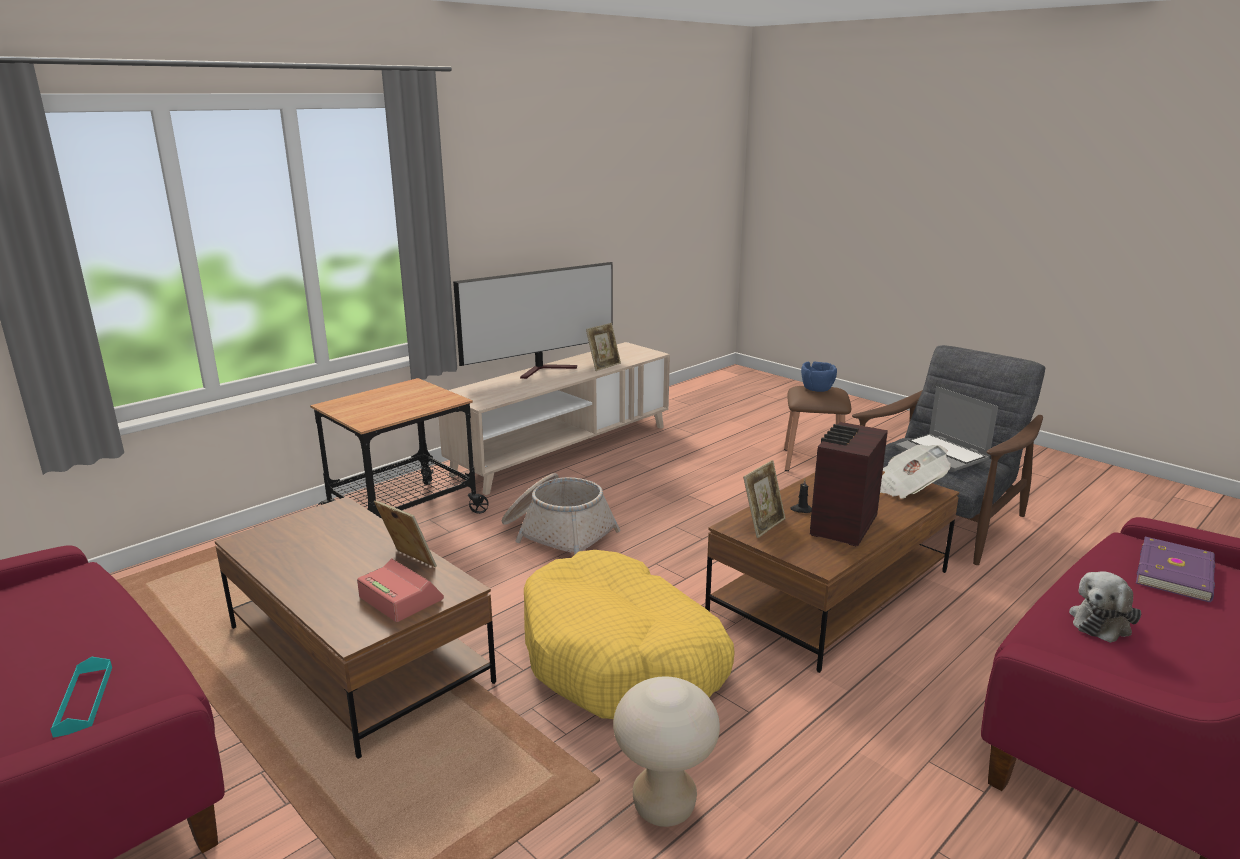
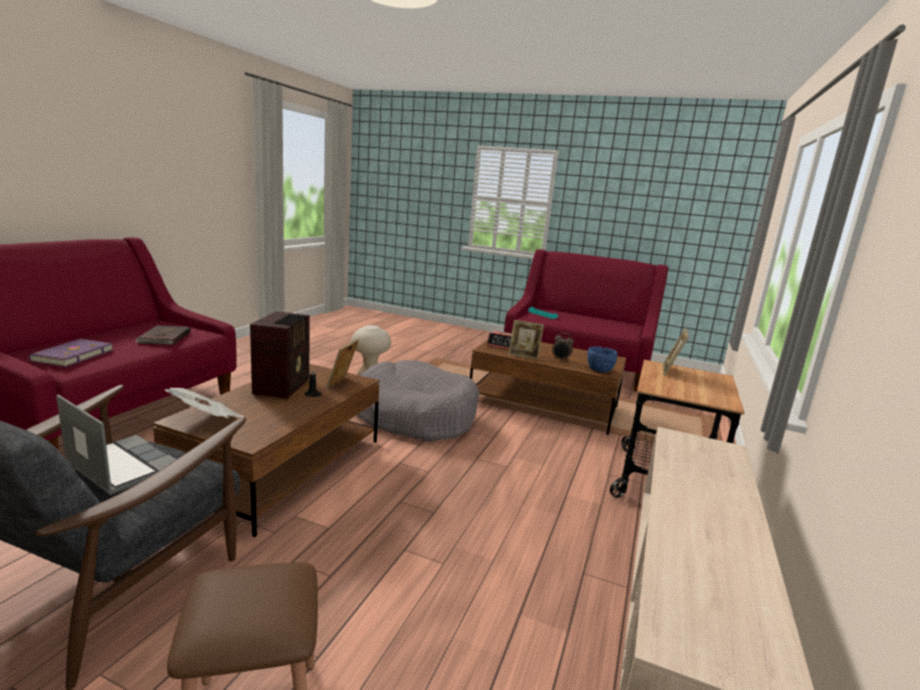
camera: 155 degrees right, 5 degrees down
(355, 545) = (561, 359): none -> alarm clock
(545, 369) = (737, 519): television -> none
(557, 533) = (528, 486): basket -> none
(603, 366) = (680, 552): picture frame -> picture frame (670, 371)
(622, 658) = (414, 415): yellow dog bed -> grey dog bed
(817, 389) = (254, 599): blue bowl -> blue bowl (599, 369)
(1102, 621) = (163, 337): plush toy -> brown book

